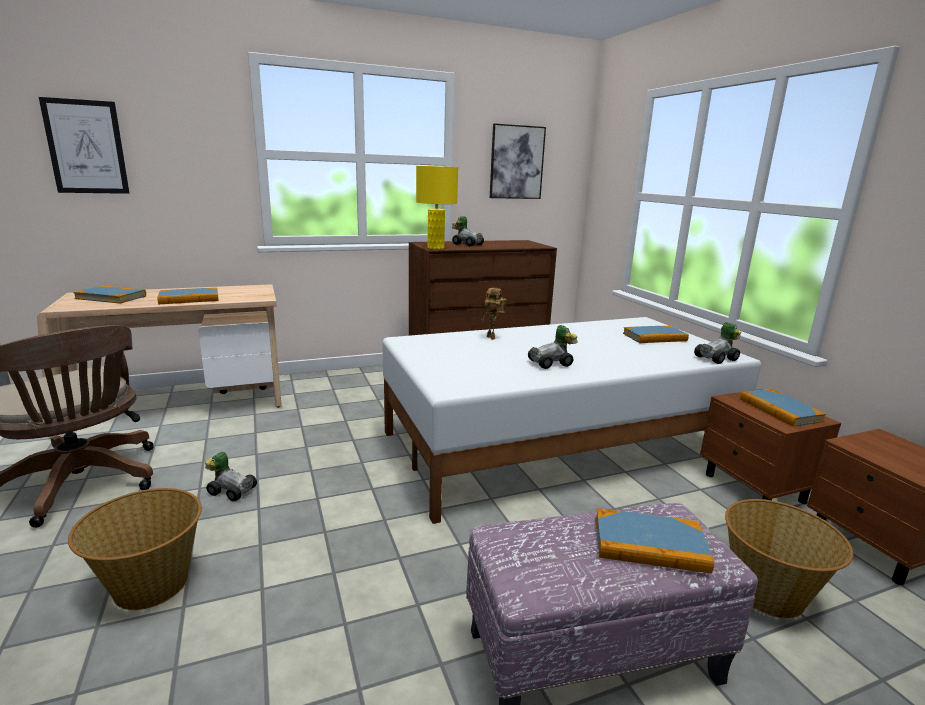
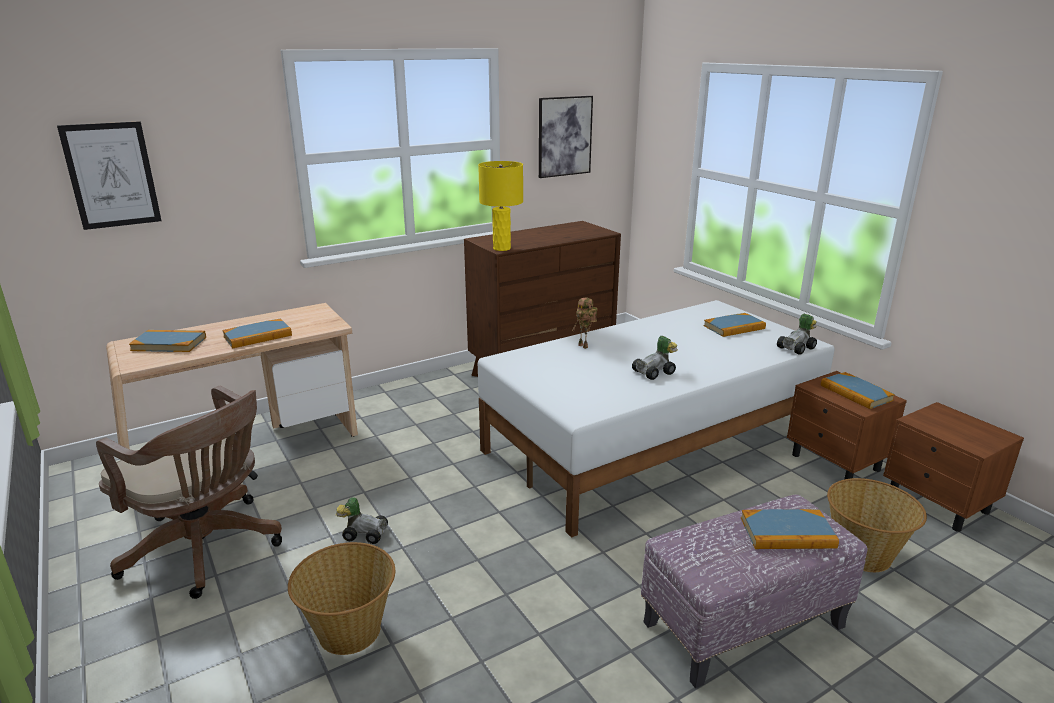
camera: 10 degrees left, 5 degrees up
(466, 244) = (527, 237): toy car -> none

